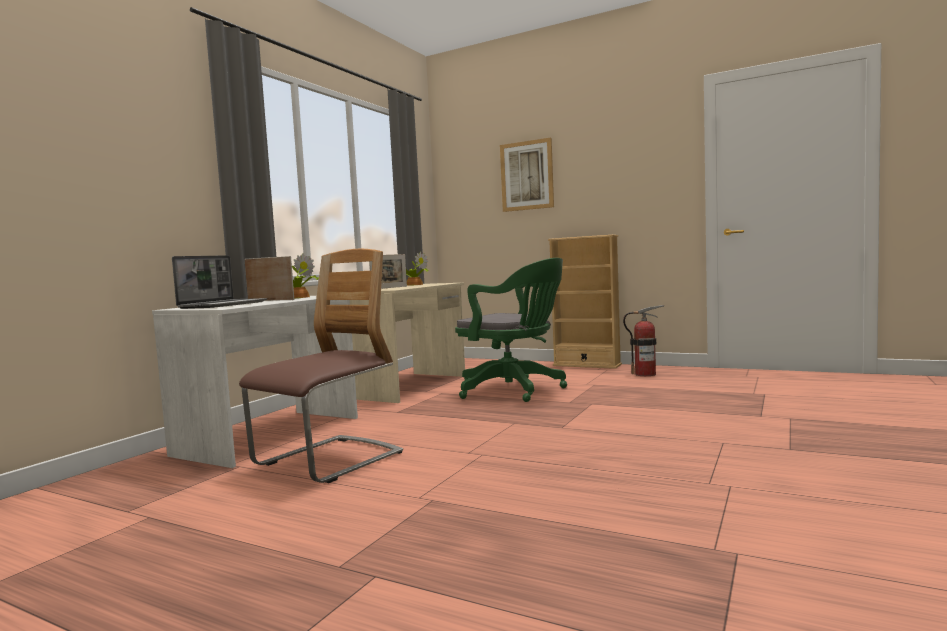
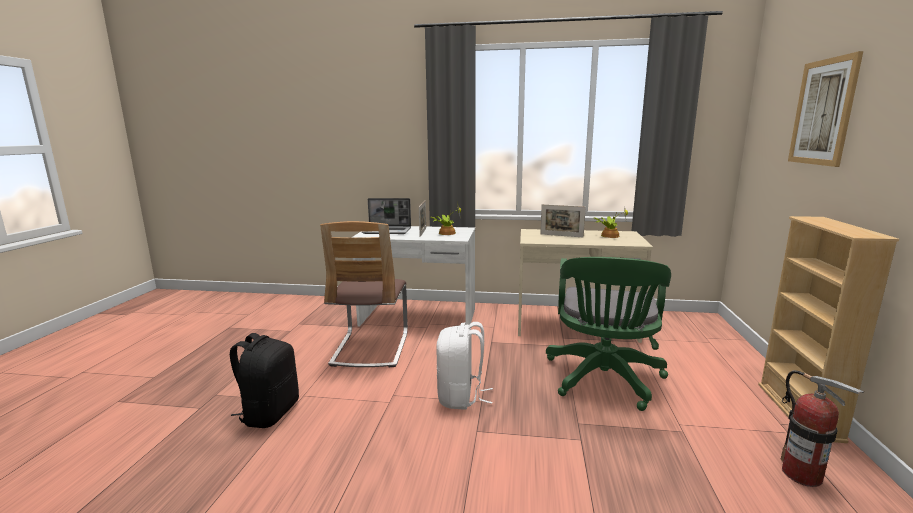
camera: 70 degrees right, 10 degrees up
(329, 461) = (370, 349): chair -> chair turned 75 degrees clockwise
(448, 516) = (269, 413): none -> black backpack
(499, 428) = (461, 397): none -> white backpack

